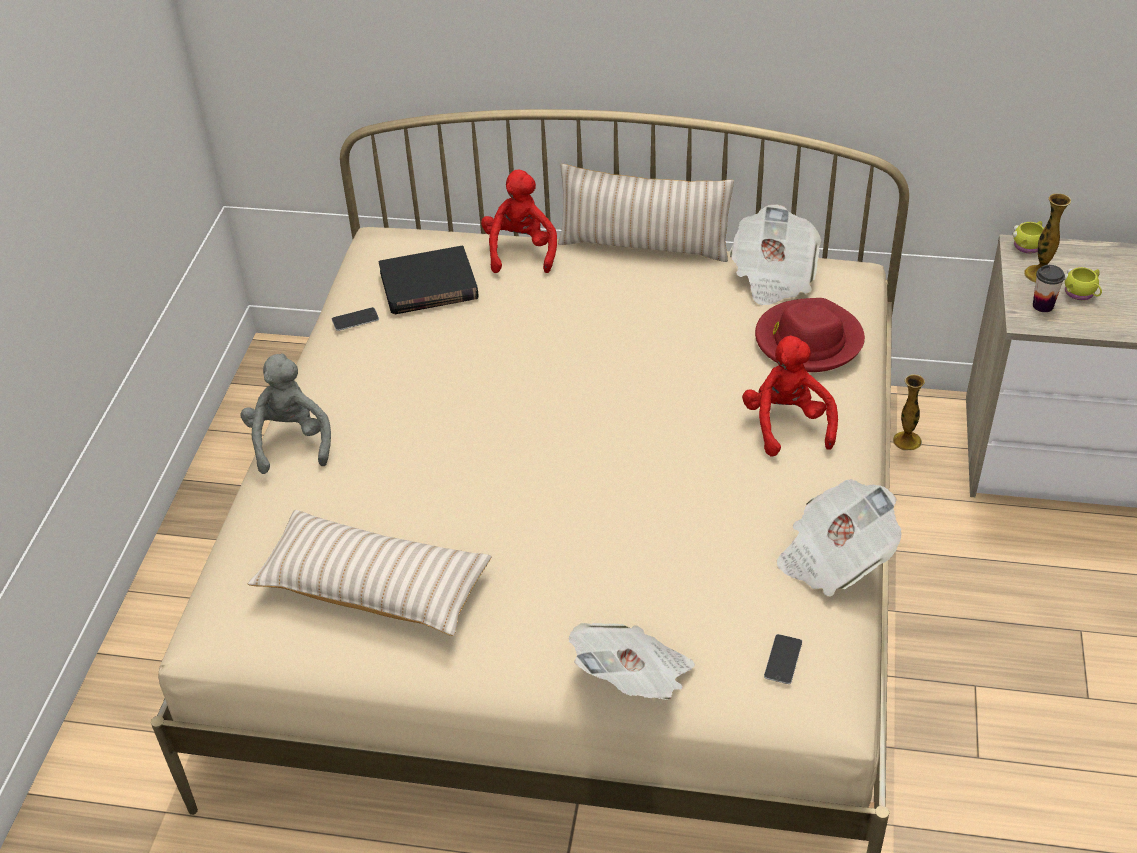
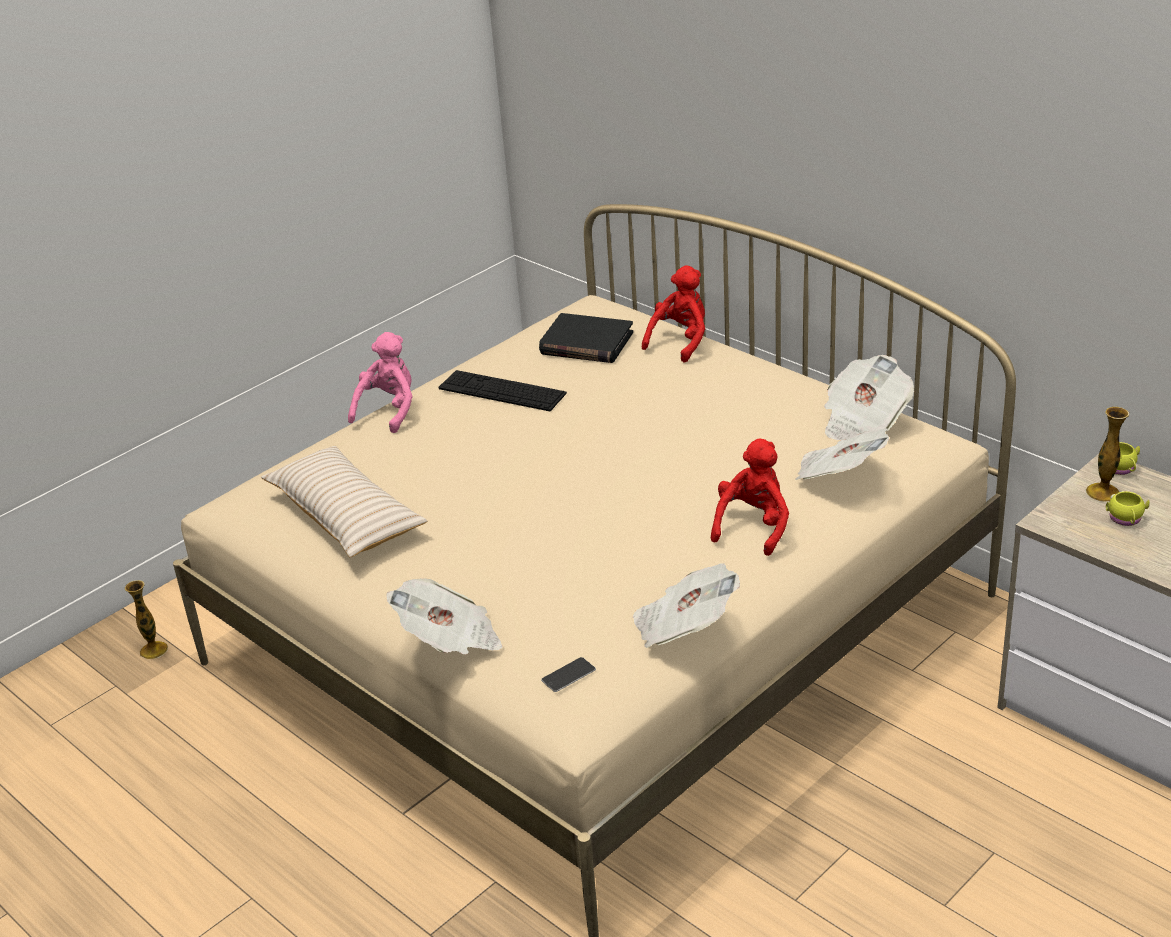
camera: 35 degrees right, 10 degrees down
(290, 441) = (389, 410): grey plush toy -> pink plush toy
(355, 319) = (512, 349): phone -> none
(396, 372) = (502, 391): none -> keyboard
(644, 245) = (784, 368): beige pillow -> none
(808, 340) = (839, 475): red hat -> newspaper
(907, 441) = (982, 642): vase -> vase (154, 650)
(1043, 305) = (1075, 516): cup -> none

